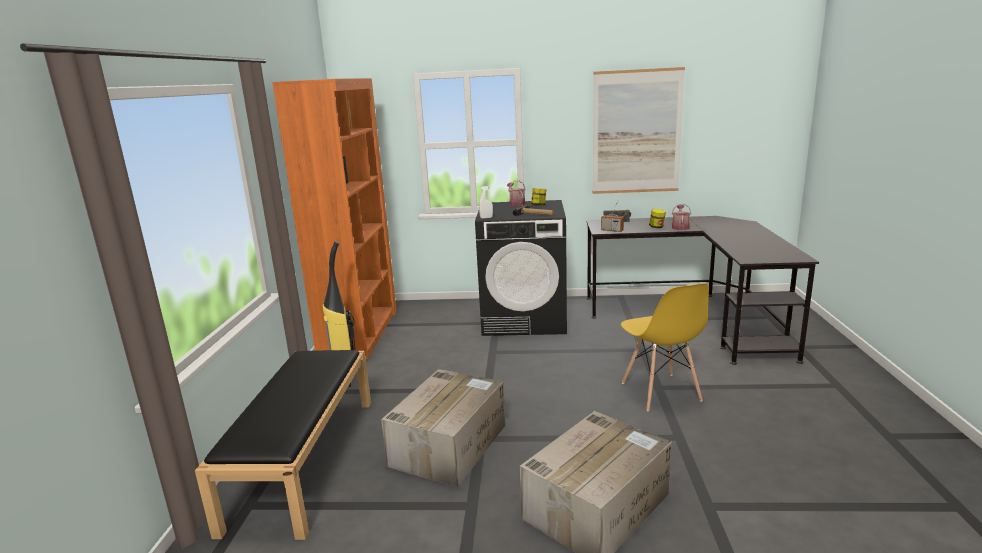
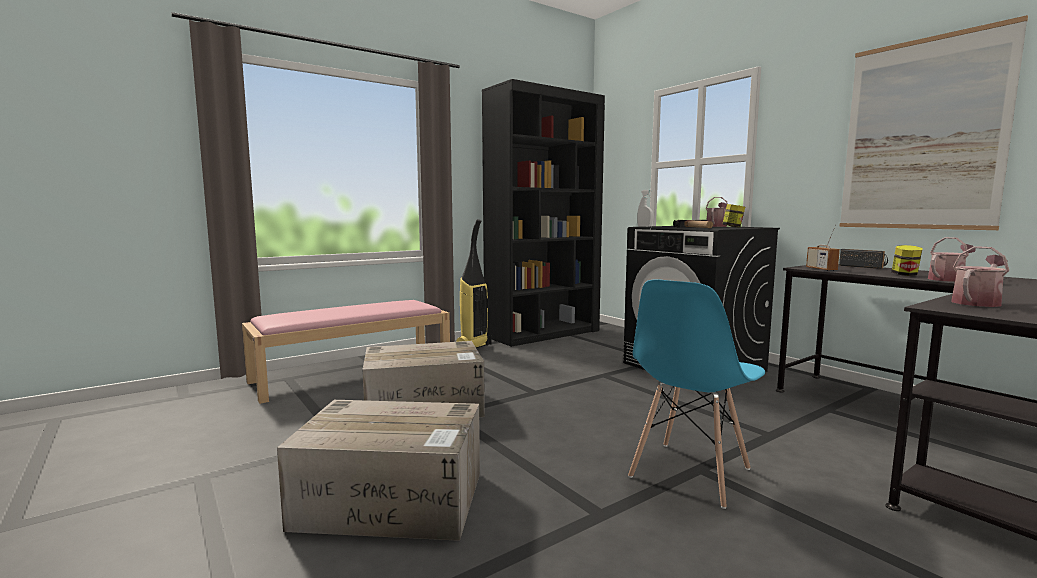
camera: 50 degrees right, 10 degrees down
(304, 459) = (354, 373): black bench -> pink bench
(360, 333) = (543, 333): orange bookcase -> black bookcase
(660, 392) = (689, 473): yellow chair -> blue chair
(744, 250) = (977, 302): none -> watering can

